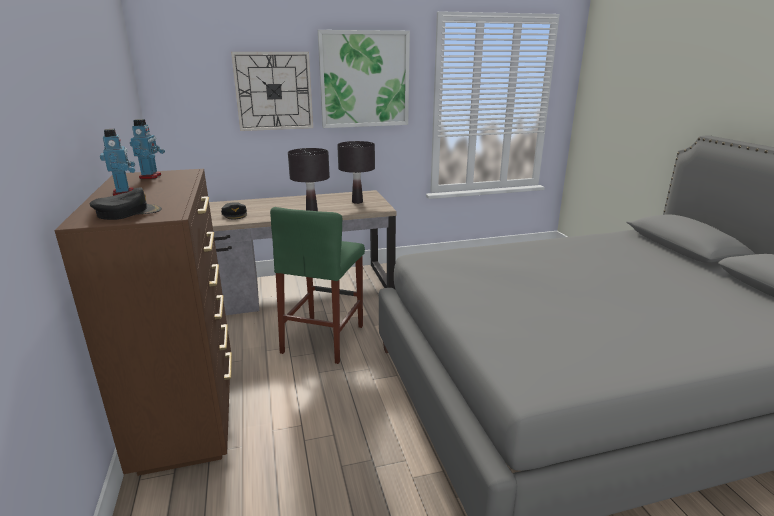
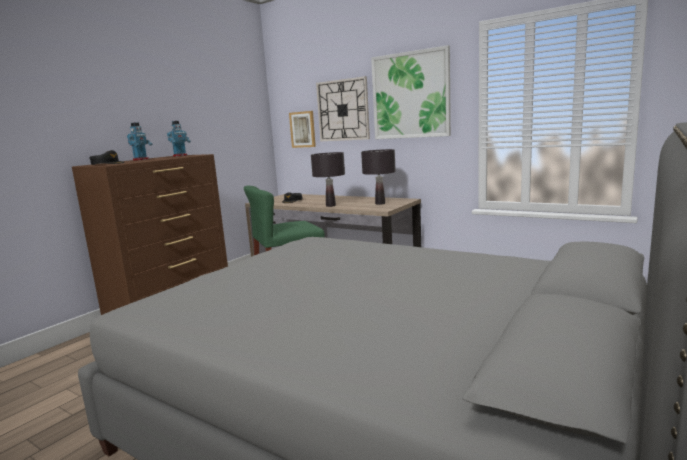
camera: 50 degrees right, 10 degrees down
(206, 114) = (303, 129): none -> picture

